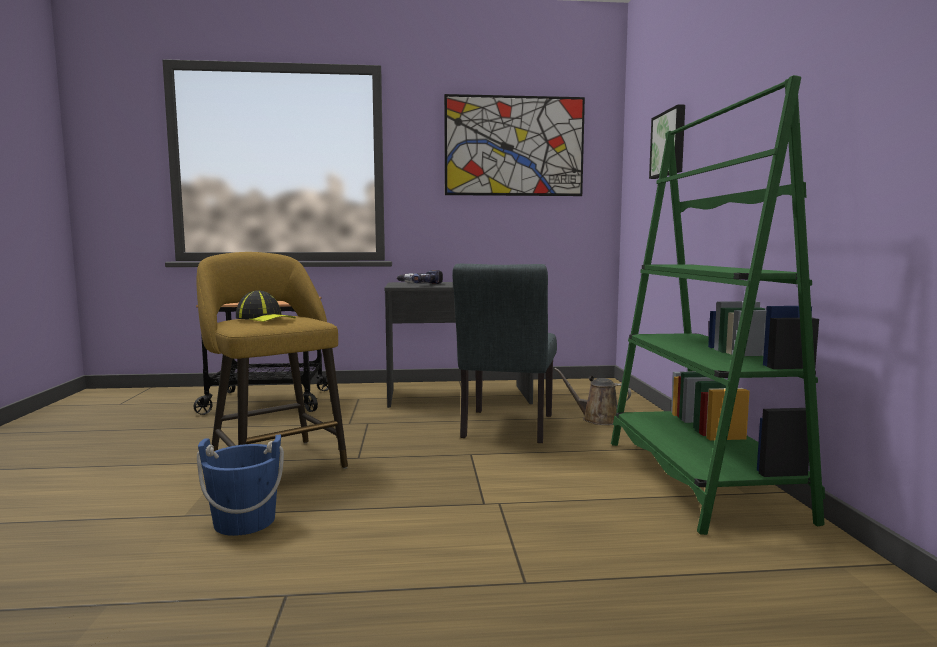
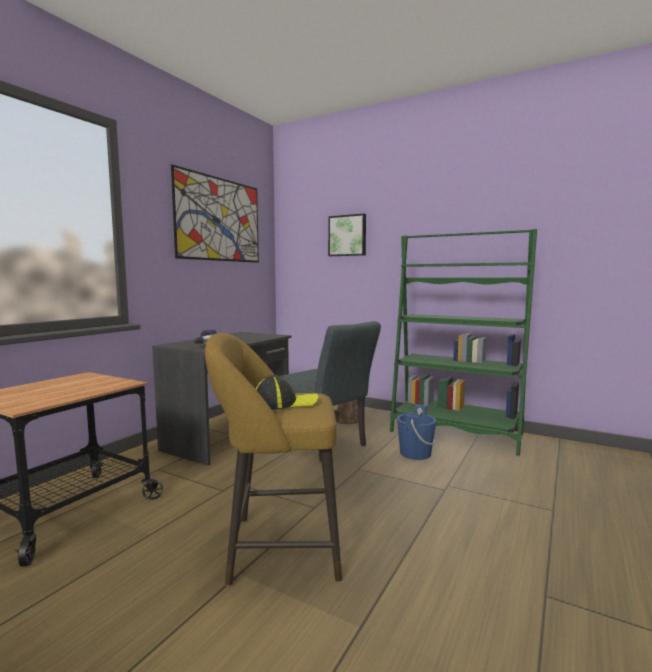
camera: 55 degrees left, 0 degrees up
(244, 521) = (404, 591): blue bucket -> blue bucket (415, 453)

